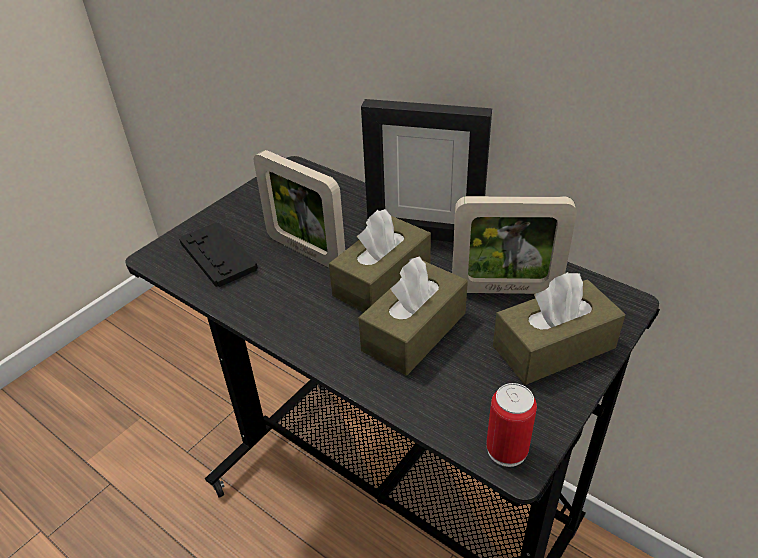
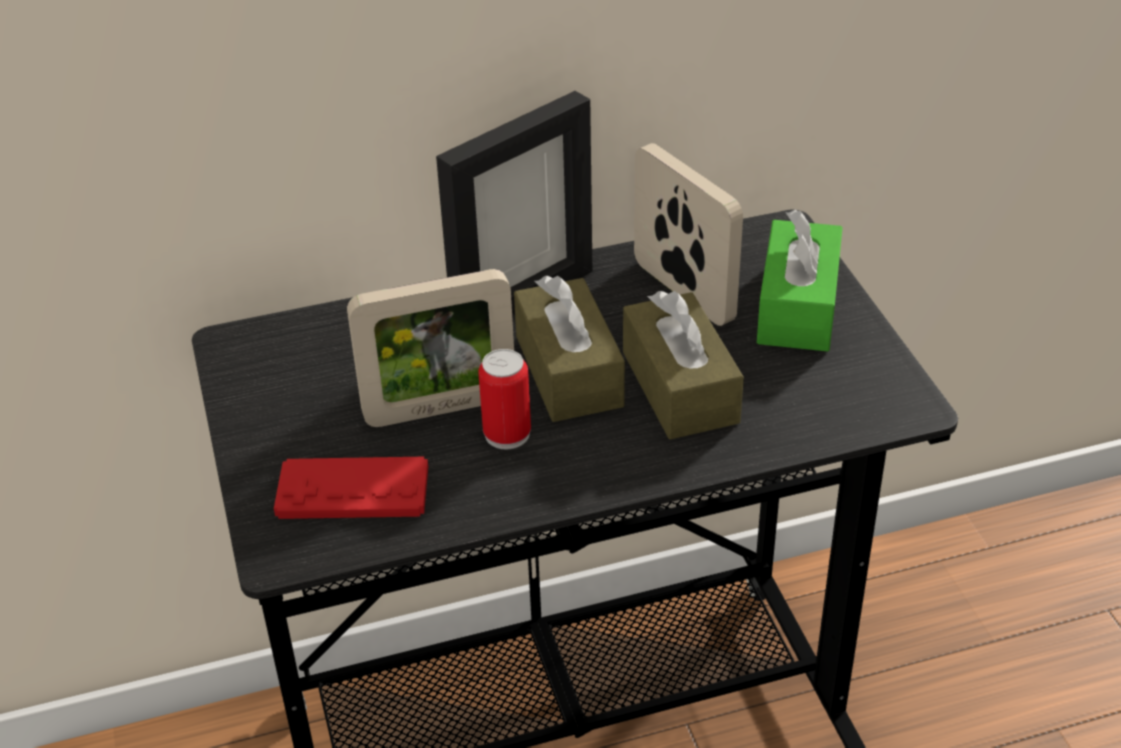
camera: 55 degrees left, 0 degrees up
(218, 255) = (353, 491): black game controller -> red game controller
(505, 289) = (683, 292): picture frame -> picture frame turned 75 degrees counterclockwise
(506, 450) = (894, 404): can -> can (507, 434)
(553, 347) = (798, 307): brown tissue box -> green tissue box

